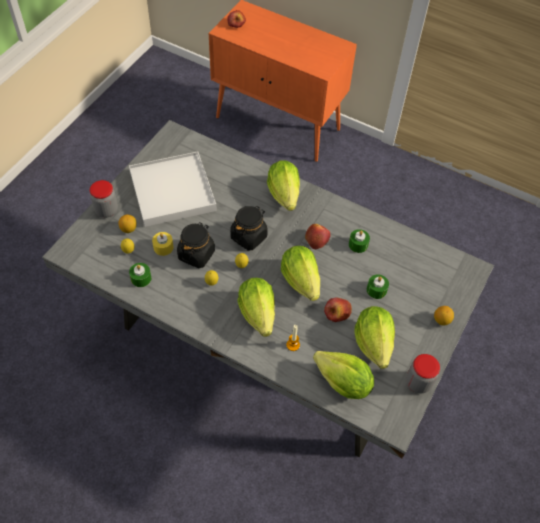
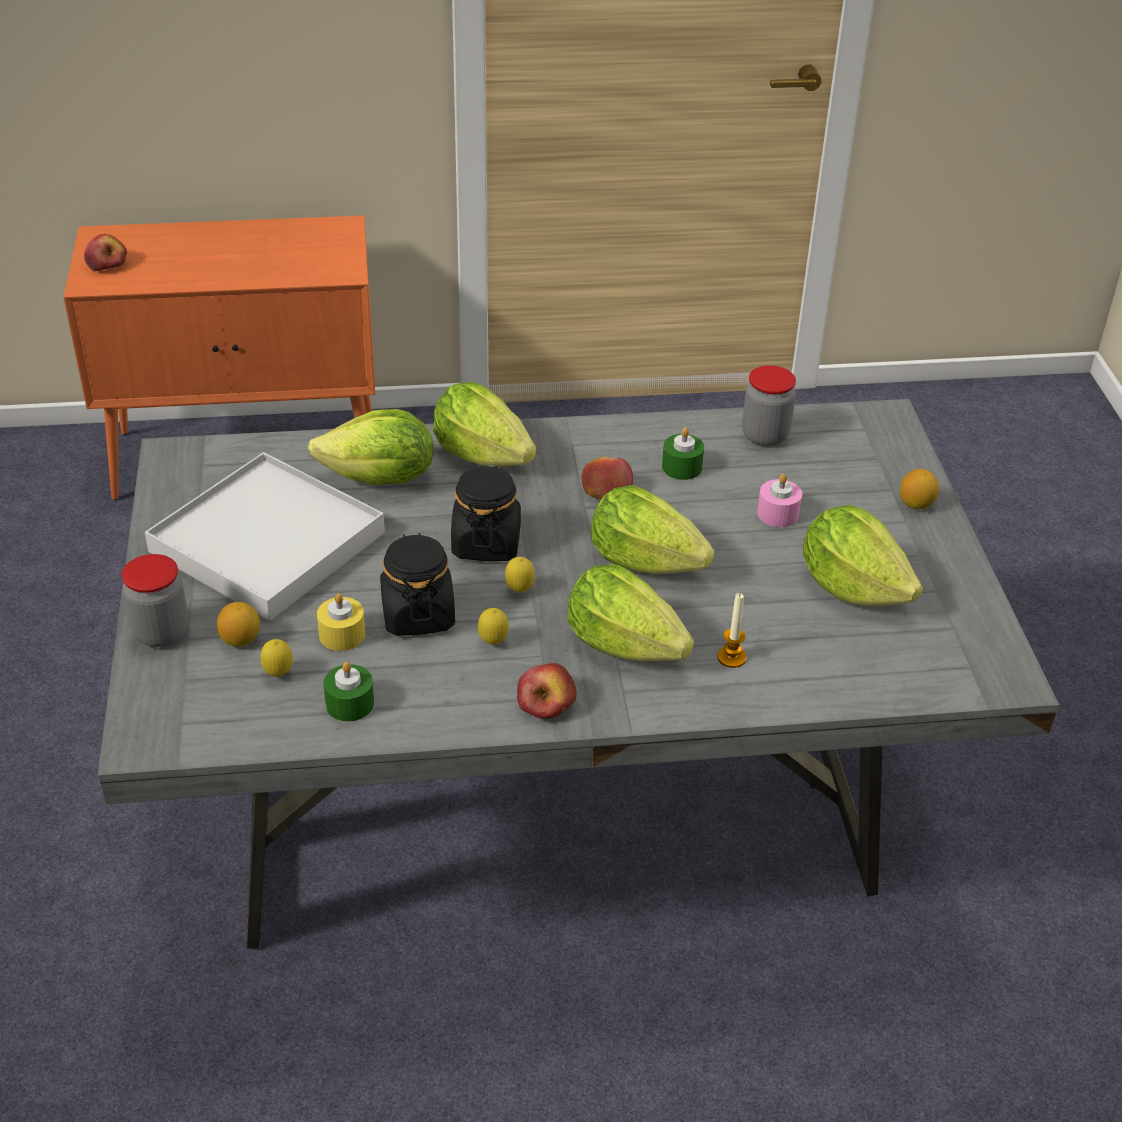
camera: 35 degrees left, 15 degrees down
(337, 313) = (752, 575): apple -> apple (546, 702)
(343, 383) = (868, 666): lettuce -> lettuce (380, 479)
(376, 290) = (778, 513): green candle -> pink candle
(418, 383) = (974, 603): jar -> jar (765, 435)

